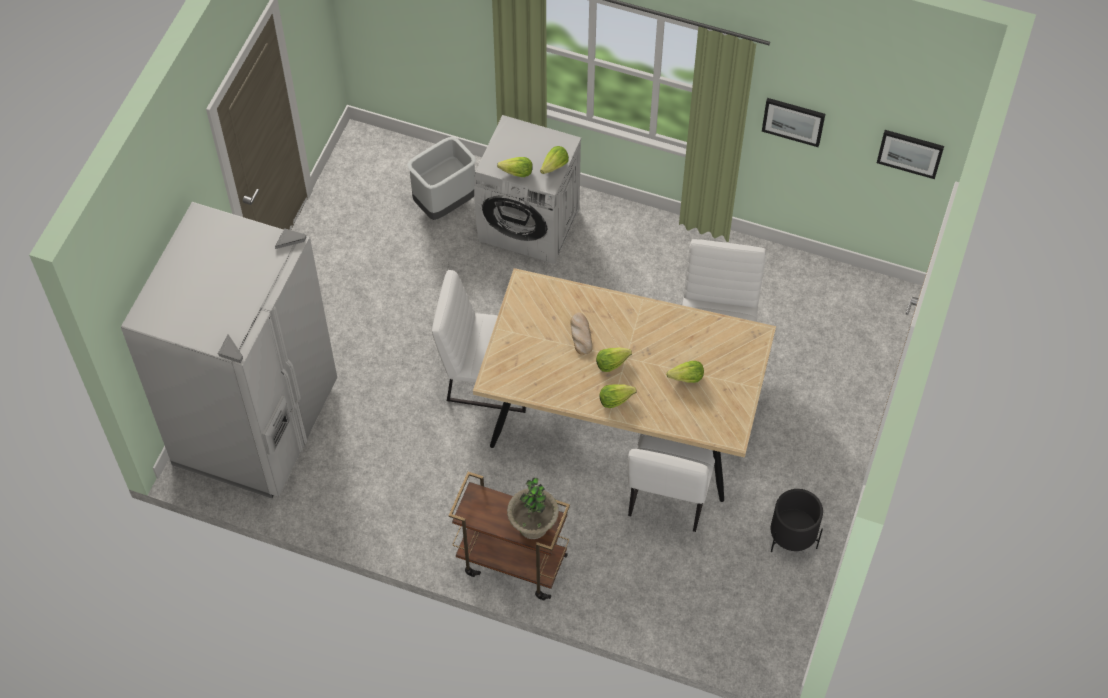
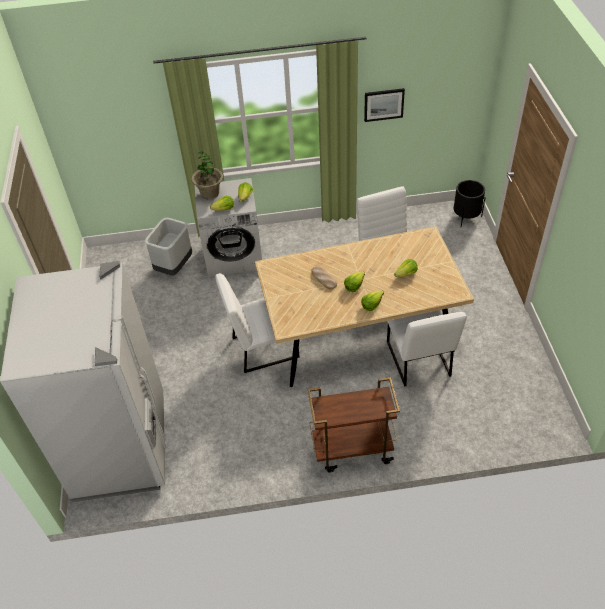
camera: 25 degrees left, 10 degrees down
(533, 525) = (372, 404): potted plant -> potted plant (210, 193)
(792, 538) = (509, 352): black planter -> black planter (466, 217)
(910, 153) = (460, 94): picture -> none

